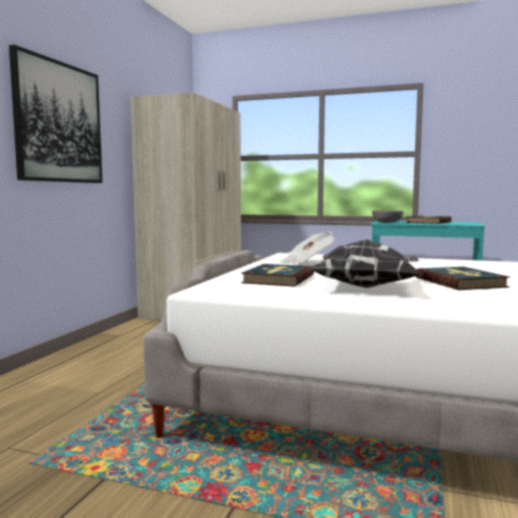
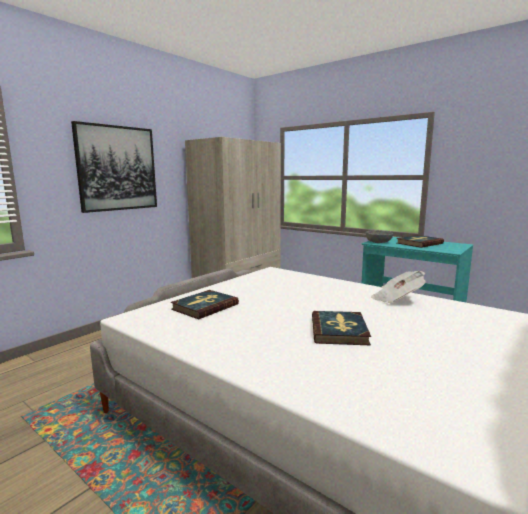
camera: 20 degrees right, 5 degrees up
(306, 262) = (265, 284): newspaper -> newspaper (396, 299)
(367, 287) = (248, 328): pillow -> none

